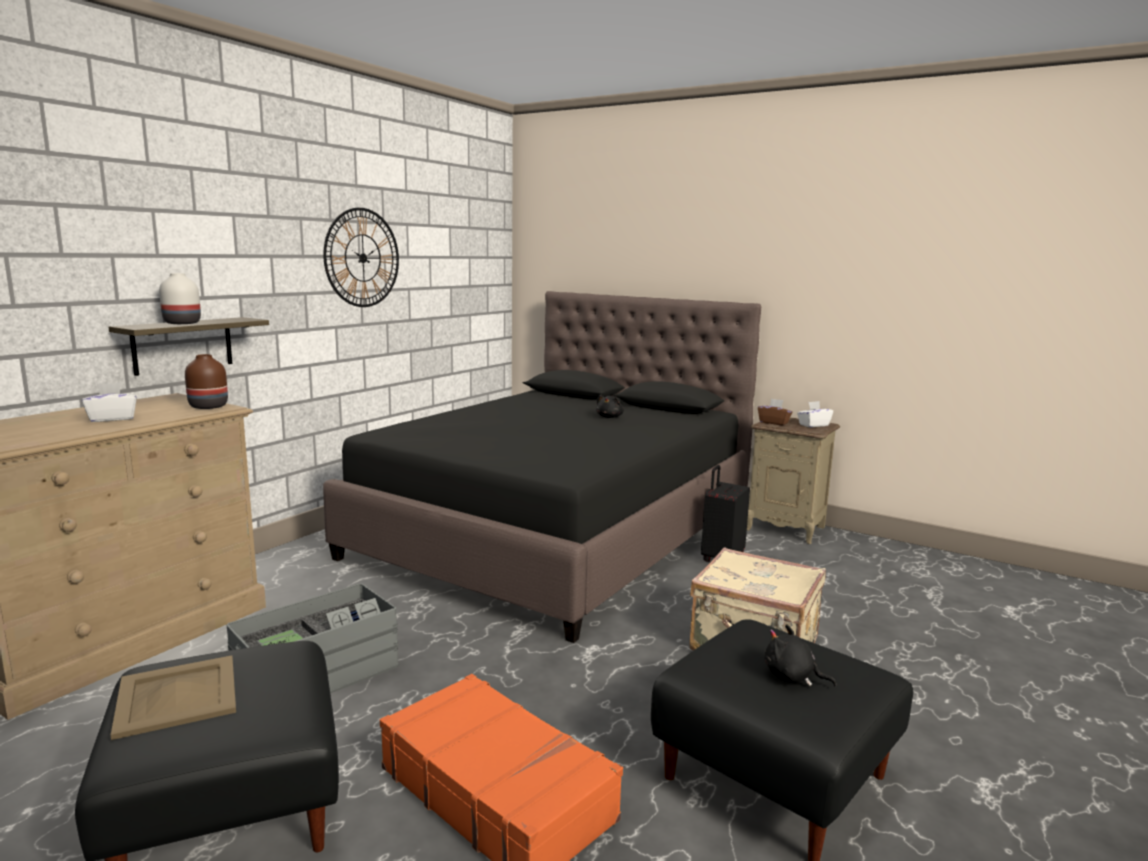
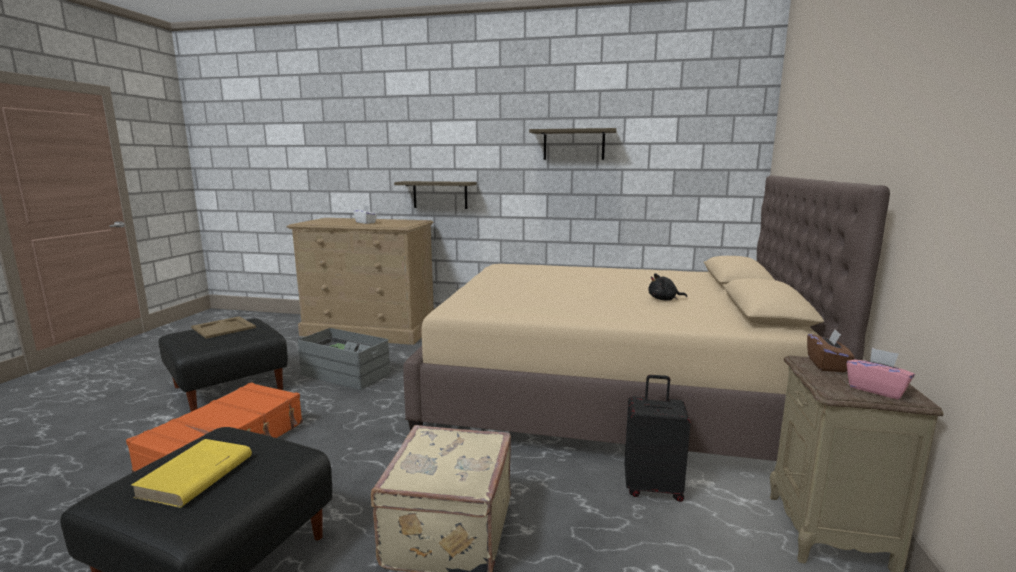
camera: 70 degrees right, 0 degrees up
(183, 323) = (430, 181): white vase -> none
(208, 406) = (403, 225): brown vase -> none
(362, 258) = (573, 145): wall clock -> shelf
(558, 532) = (610, 393): black bed -> beige bed
(792, 677) = (195, 477): black plush toy -> yellow book
(813, 425) = (876, 389): white tissue box -> pink tissue box

